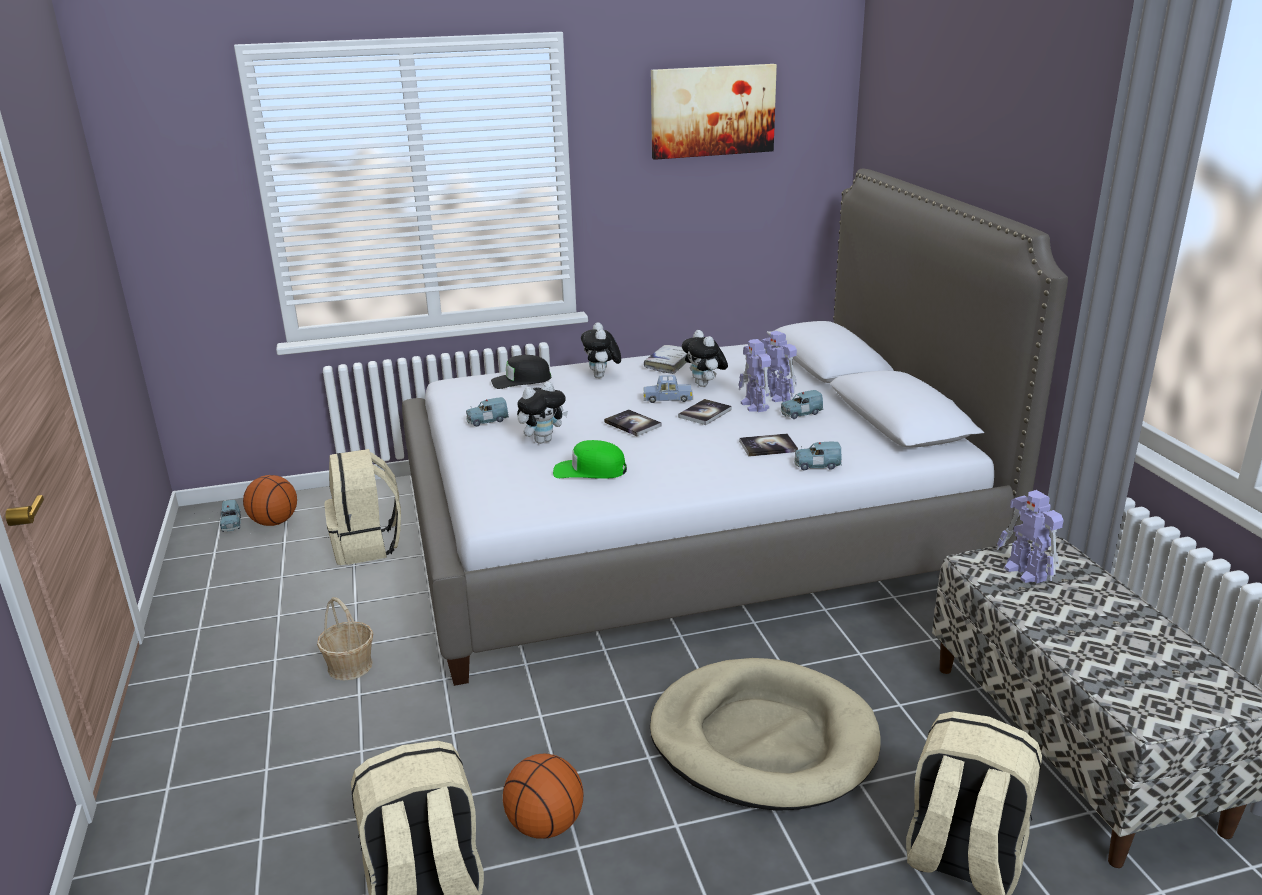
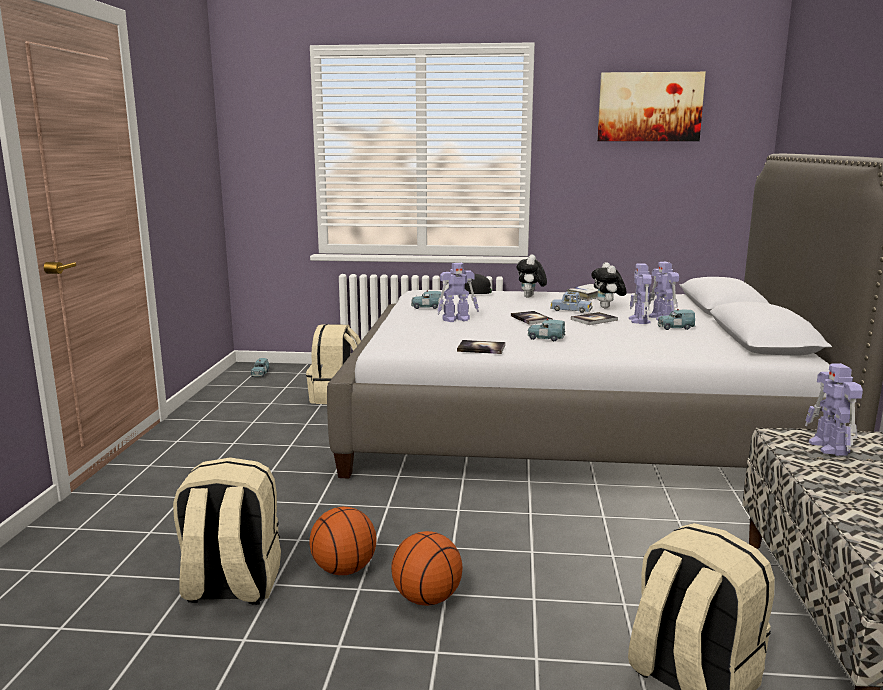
camera: 20 degrees right, 10 degrees down
(275, 522) = (287, 377): basketball -> basketball (427, 598)
(350, 666) = (277, 455): basket -> none
(543, 440) = (457, 319): plush toy -> toy robot
(590, 470) = (477, 336): green cap -> none
(763, 740) = (555, 557): beige dog bed -> none
(768, 446) = (631, 340): book -> book (481, 348)
(816, 465) = (664, 353): blue toy car -> blue toy car (545, 338)

